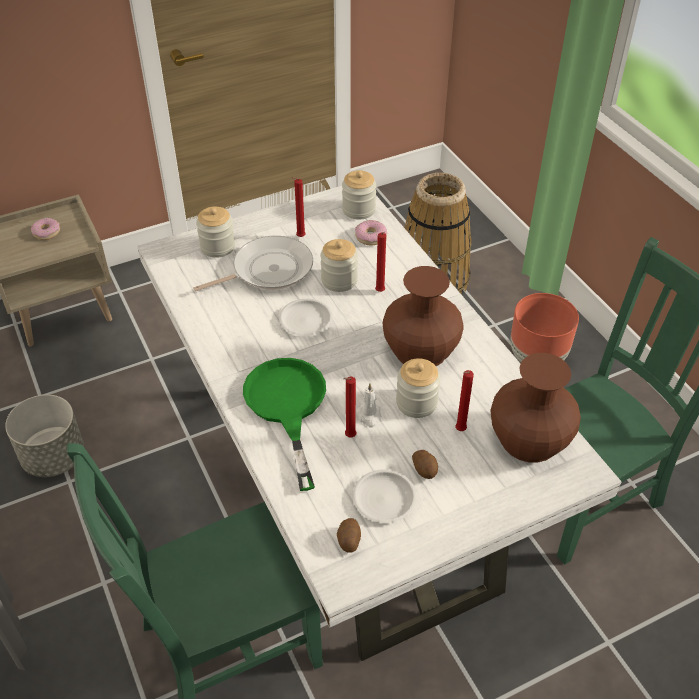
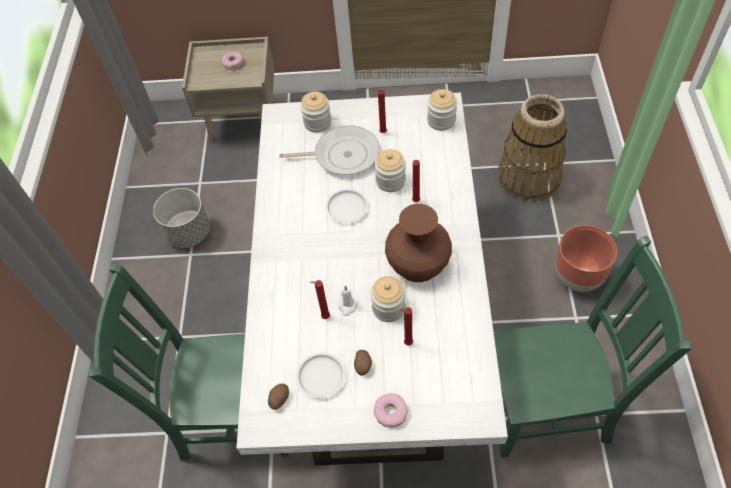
camera: 30 degrees right, 10 degrees up
(287, 407) = (295, 276): green frying pan -> none
(371, 237) = (436, 149): donut -> donut (391, 412)
(529, 439) = (456, 371): brown vase -> none

